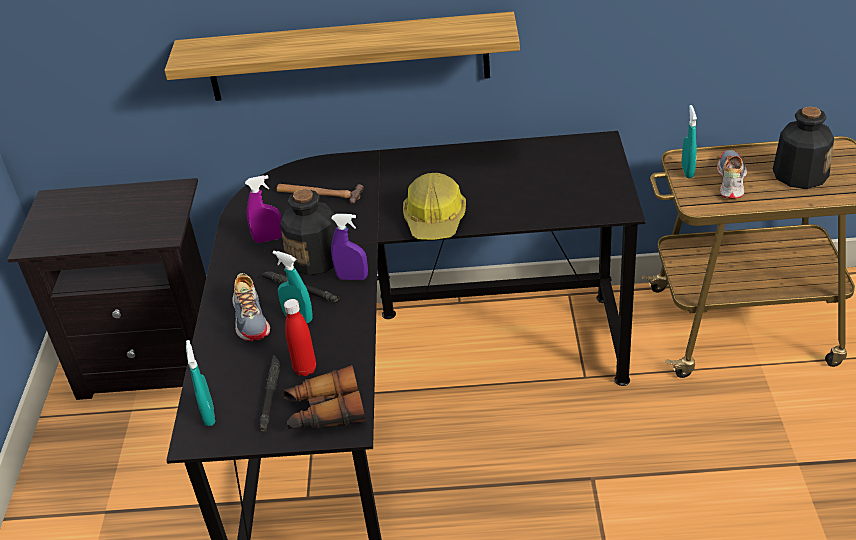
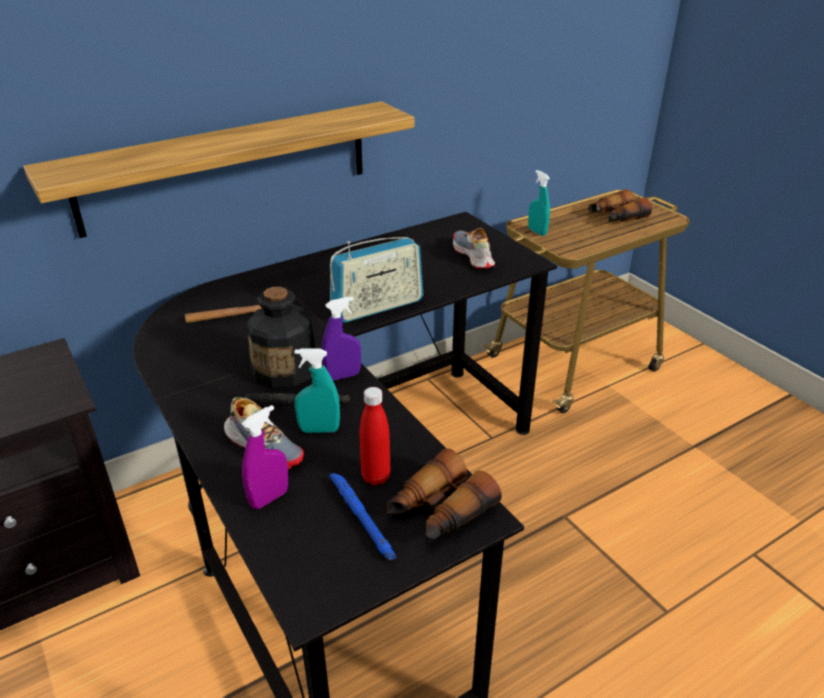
camera: 35 degrees left, 5 degrees down
(209, 415) = (304, 568): turquoise spray bottle -> none
(269, 239) = (214, 367): purple spray bottle -> purple spray bottle (269, 498)
(270, 395) = (361, 518): black flashlight -> blue flashlight
(435, 219) = (377, 307): hard hat -> radio
(730, 181) = (574, 231): shoe -> shoe (473, 256)
(799, 174) = (615, 217): bottle -> binoculars

